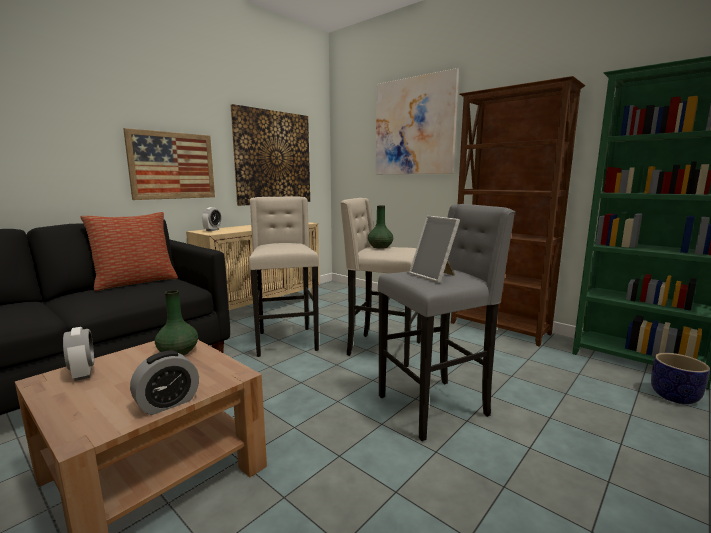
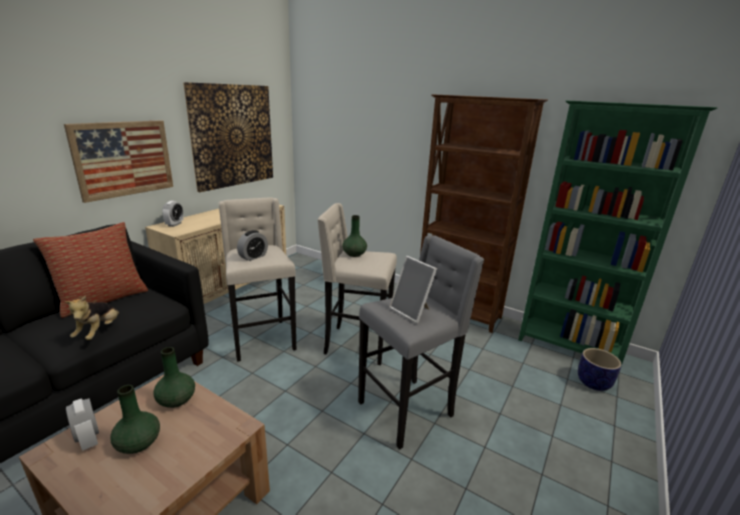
camera: 10 degrees left, 10 degrees up
(123, 299) = (99, 332): none -> plush toy
(128, 380) = (138, 444): none -> green vase
(168, 403) = (186, 472): alarm clock -> alarm clock (253, 257)
(414, 127) = (382, 110): picture -> none

